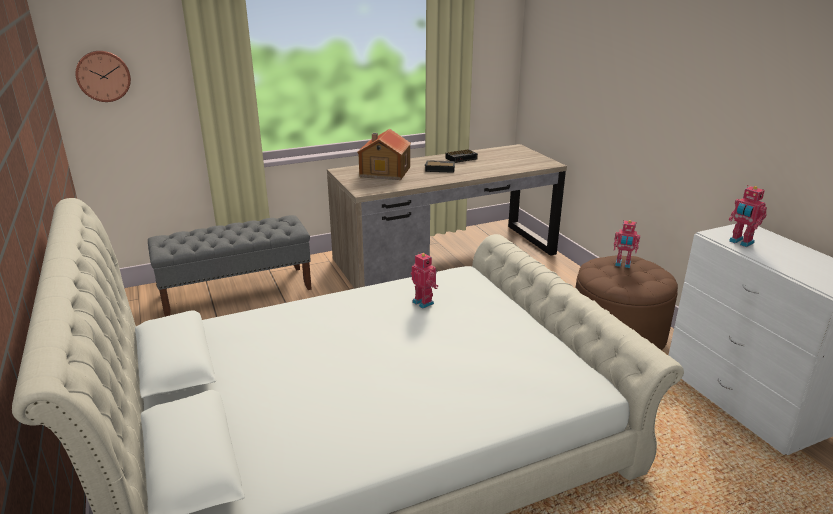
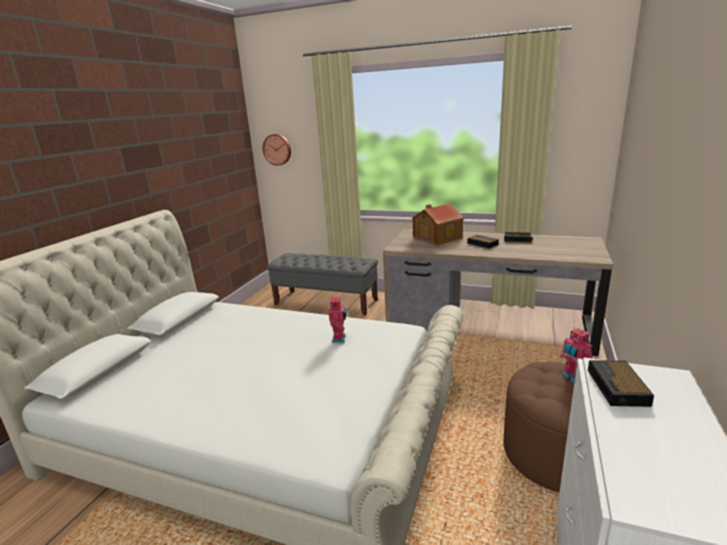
camera: 45 degrees right, 5 degrees down
(740, 242) = (618, 388): toy robot -> alarm clock

